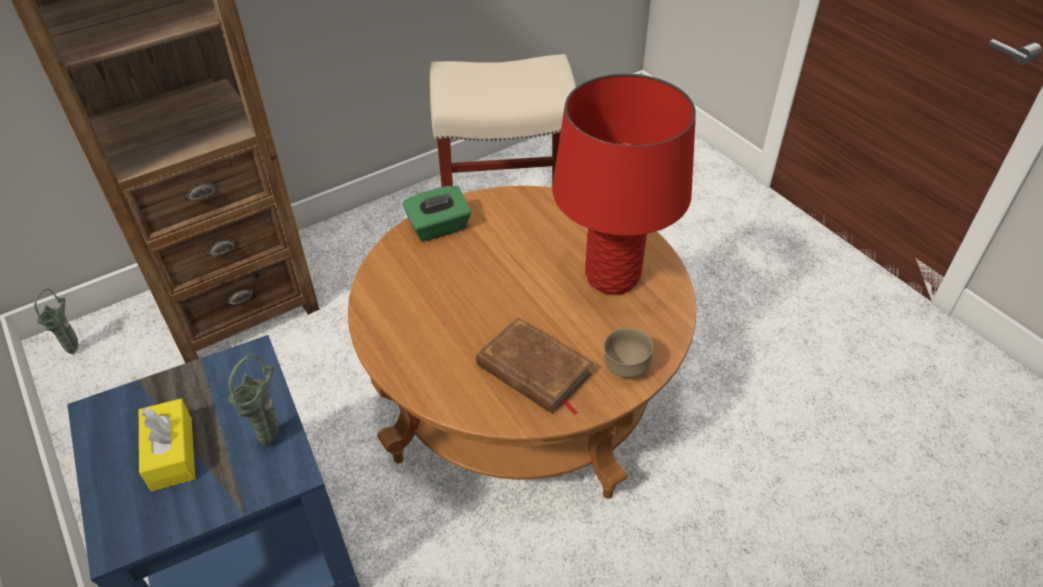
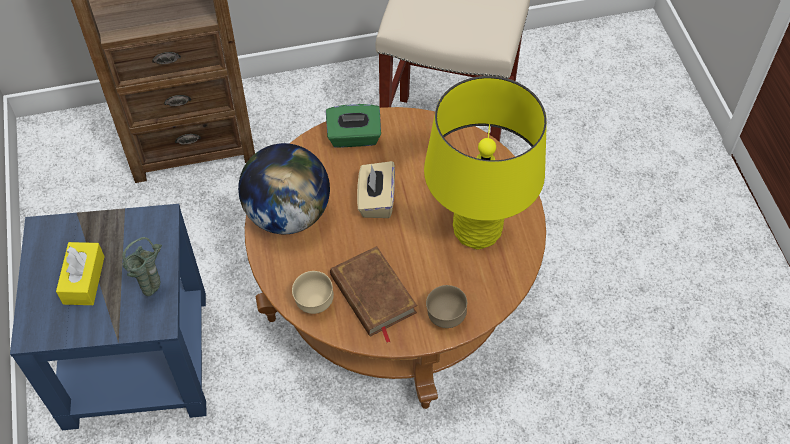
camera: 20 degrees right, 10 degrees up
(75, 348) = (55, 138): green vase -> none
(399, 318) = (288, 214): none -> globe
(471, 399) = (314, 303): none -> beige bowl
(491, 278) = (376, 200): none -> beige tissue box
(612, 277) = (477, 230): red table lamp -> yellow table lamp

